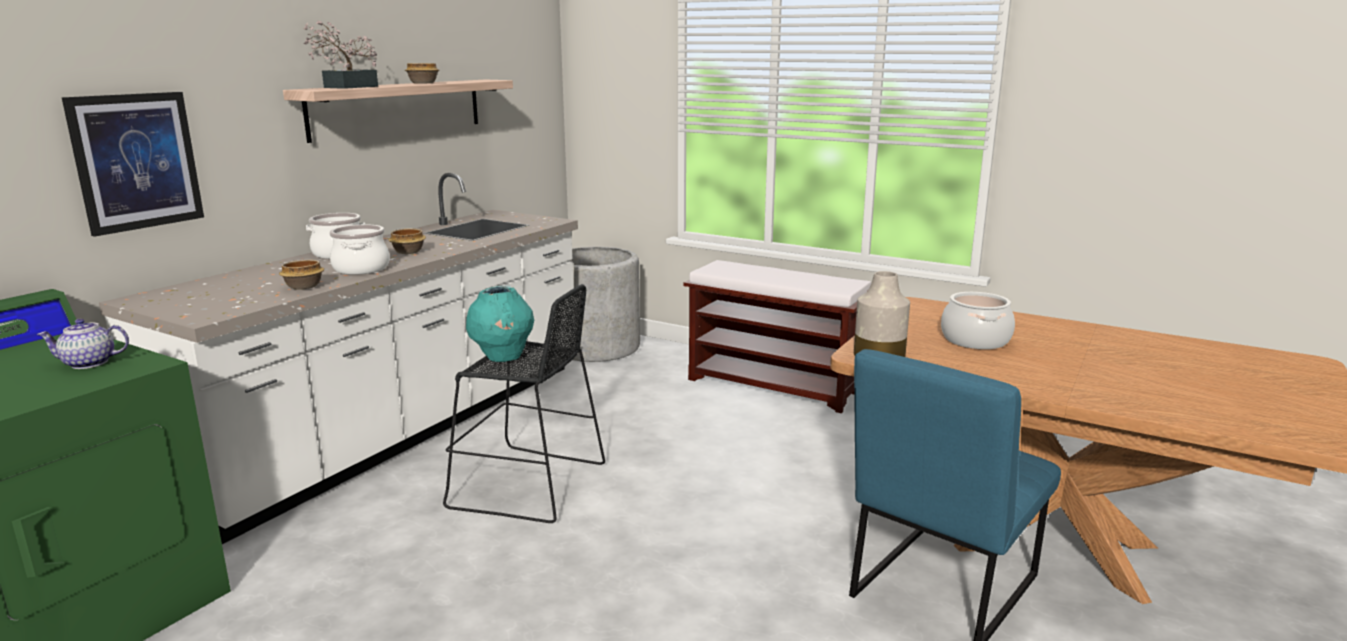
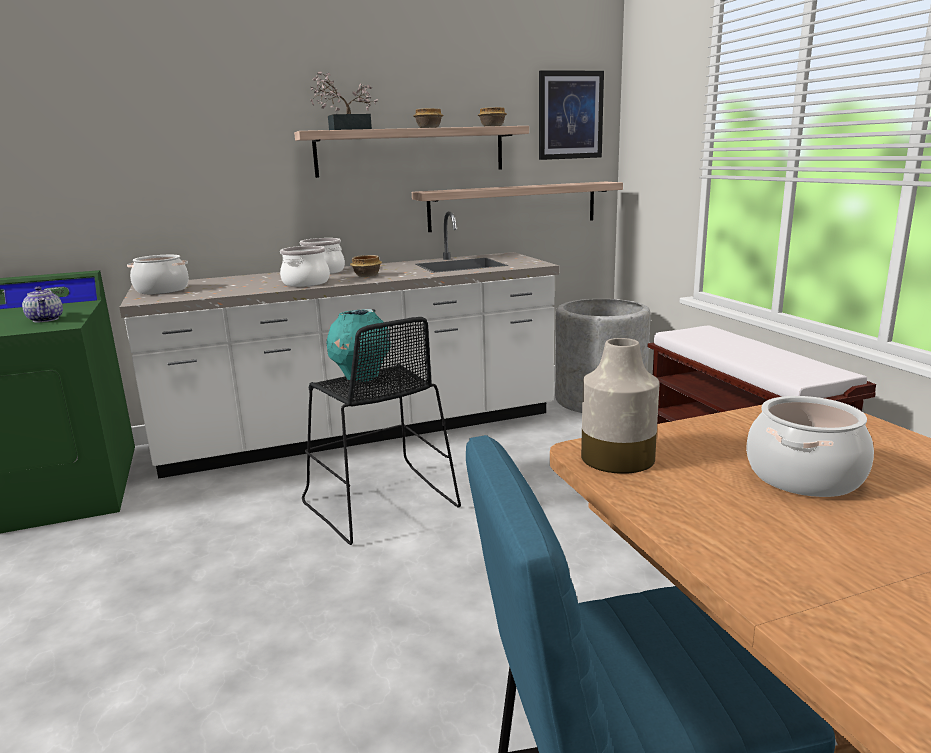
camera: 40 degrees right, 0 degrees up
(88, 363) = (46, 319): teapot -> teapot turned 150 degrees counterclockwise
(136, 161) = (167, 184): picture -> picture (570, 115)
(185, 302) = (162, 290): none -> cooking pot
(303, 287) = (241, 290): bowl -> bowl (492, 126)
(488, 161) = (513, 206): none -> shelf

